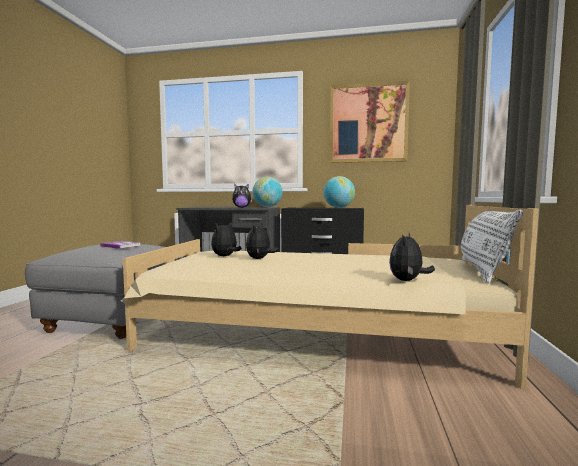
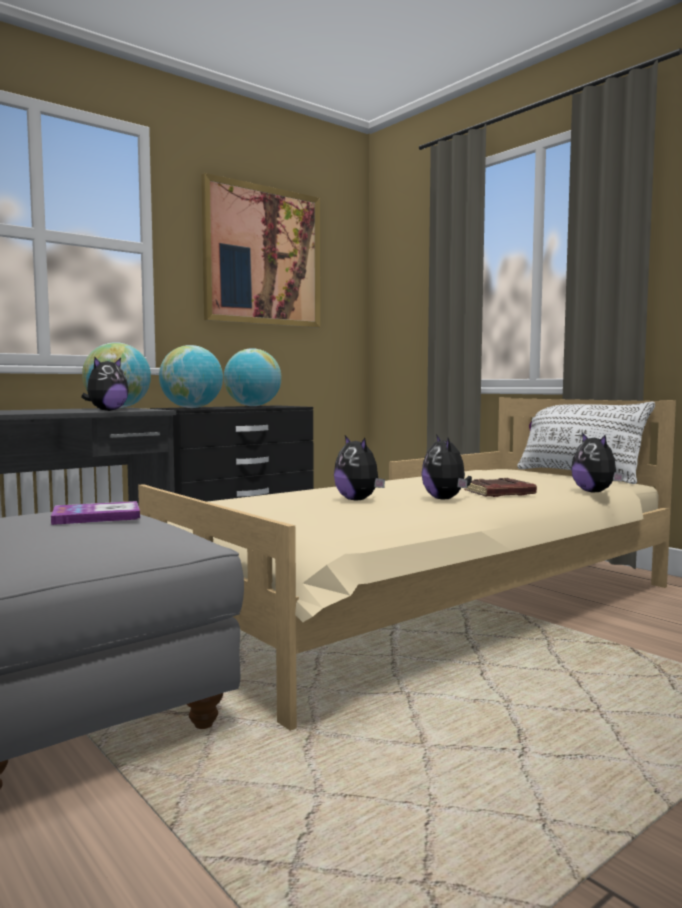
camera: 50 degrees left, 0 degrees up
(225, 256) = (292, 506): plush toy -> plush toy (446, 499)
(298, 207) = (192, 408): none -> globe
(337, 269) = (499, 493): none -> brown book

